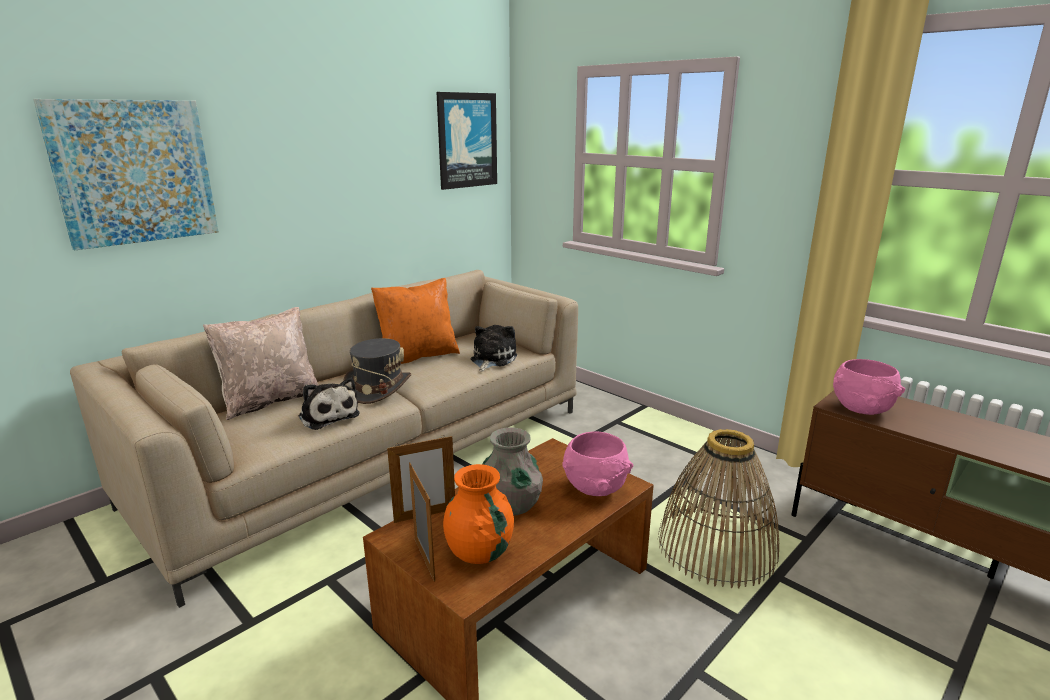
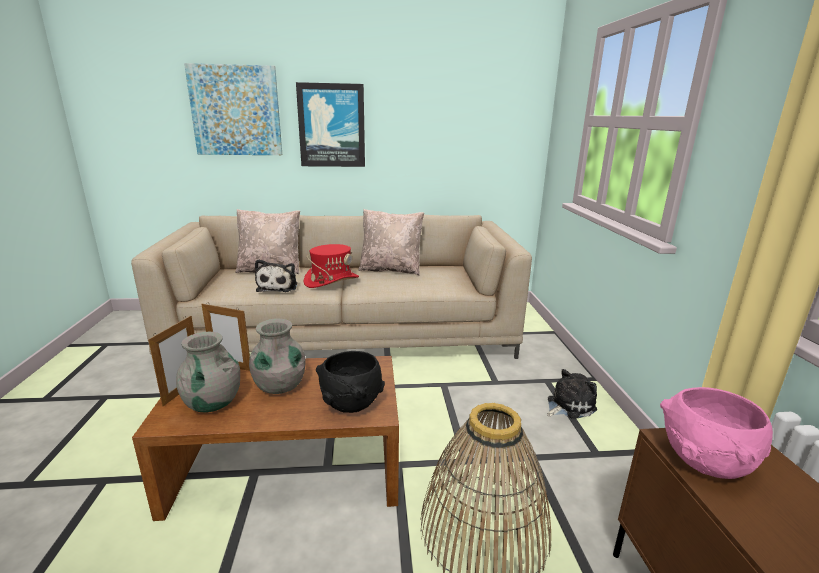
camera: 40 degrees right, 0 degrees up
(378, 388) = (331, 280): grey hat -> red hat
(418, 356) = (391, 269): orange pillow -> beige pillow
(467, 140) = (501, 105): picture -> picture (331, 126)
(479, 551) = (213, 403): orange vase -> grey vase
(491, 359) = (433, 285): plush toy -> plush toy (568, 405)
(595, 488) = (351, 404): pink bowl -> black bowl

